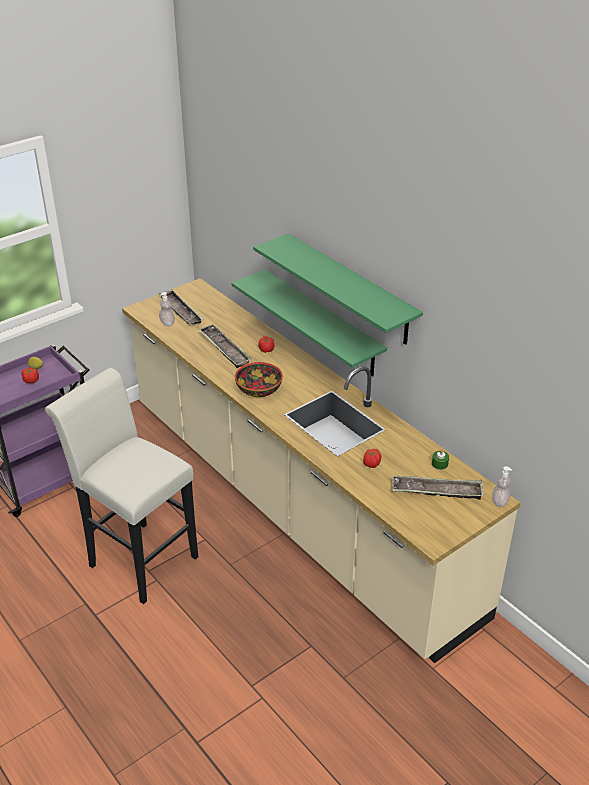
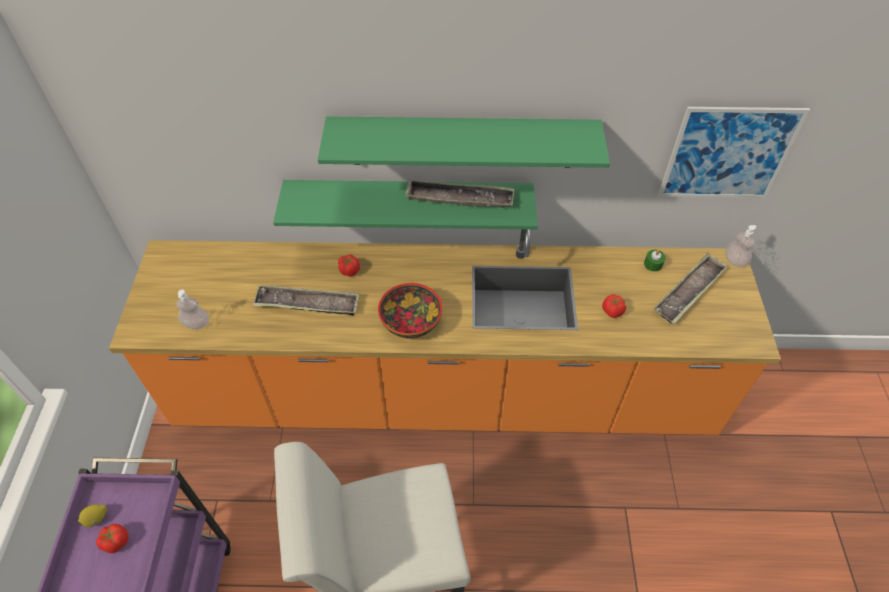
camera: 50 degrees left, 15 degrees up
(180, 311) = (189, 296): tray -> tray (459, 198)
(294, 504) = (444, 395): beige counter -> orange counter
(502, 389) = (728, 154): none -> picture

